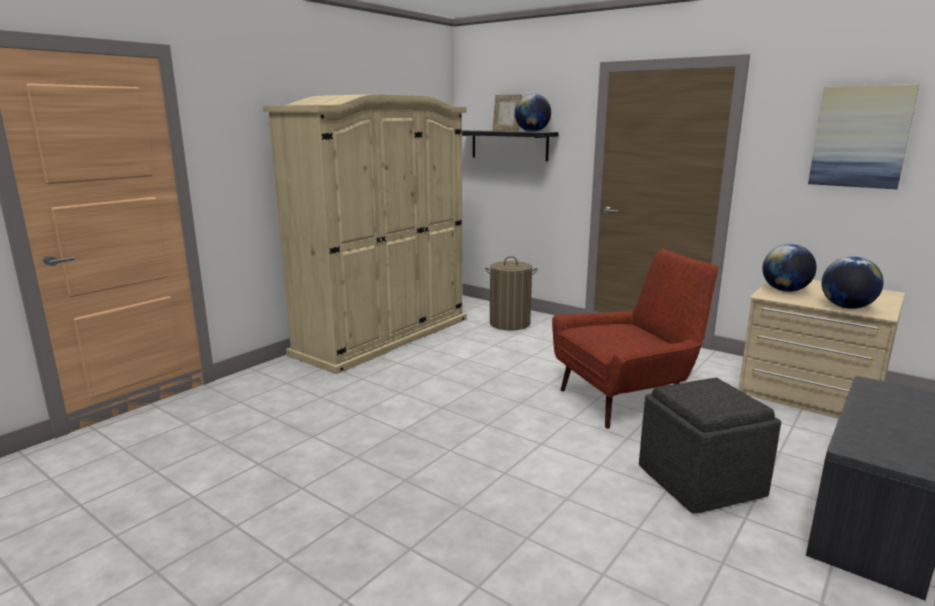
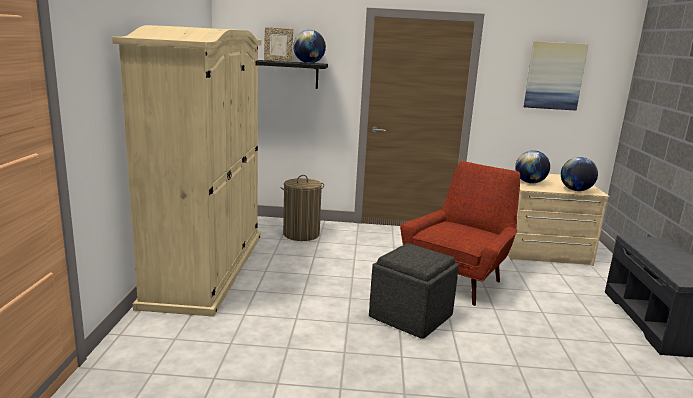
camera: 35 degrees left, 0 degrees up
(700, 480) = (564, 325): grey ottoman -> grey ottoman (410, 316)

